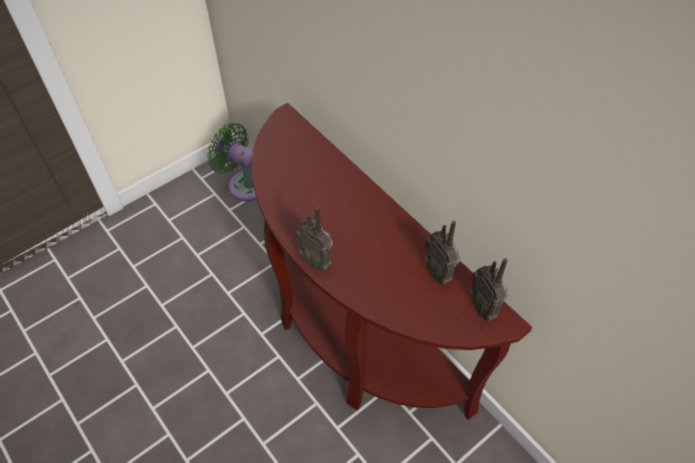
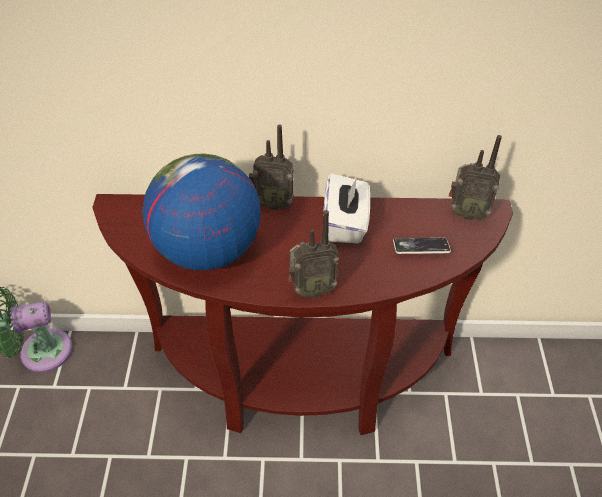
camera: 50 degrees left, 5 degrees down
(296, 185) = (207, 250): none -> globe
(394, 240) = (345, 223): none -> white tissue box
(417, 299) = (421, 248): none -> phone
(439, 272) = (407, 217): radio -> radio (273, 203)

